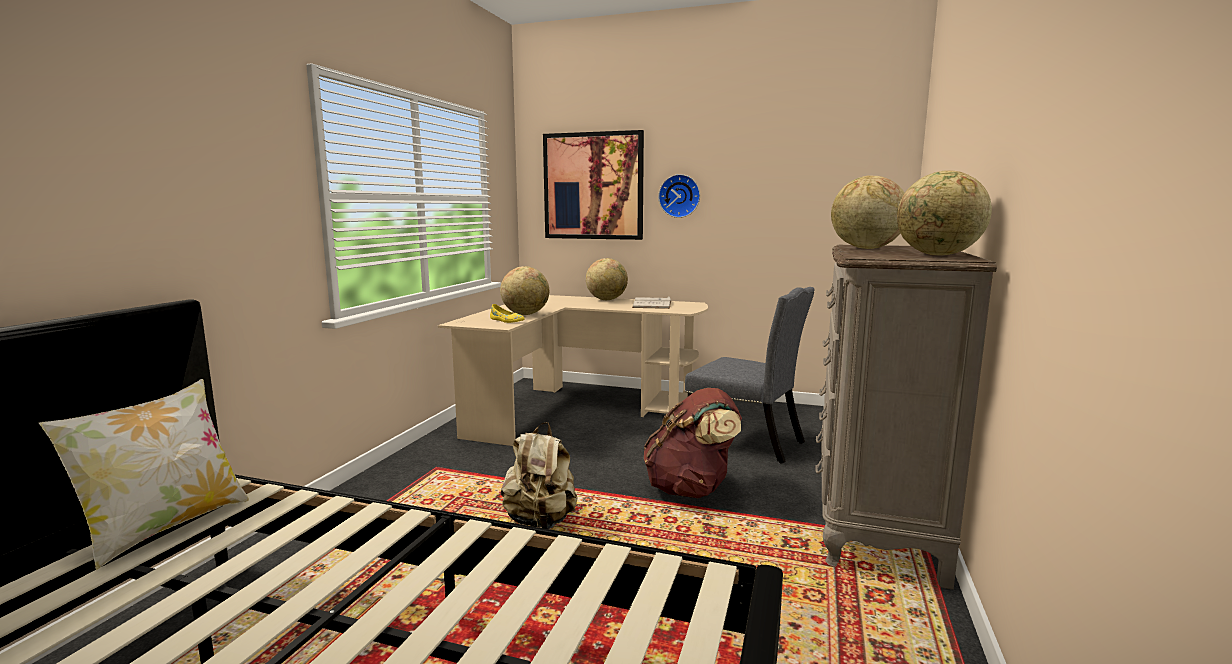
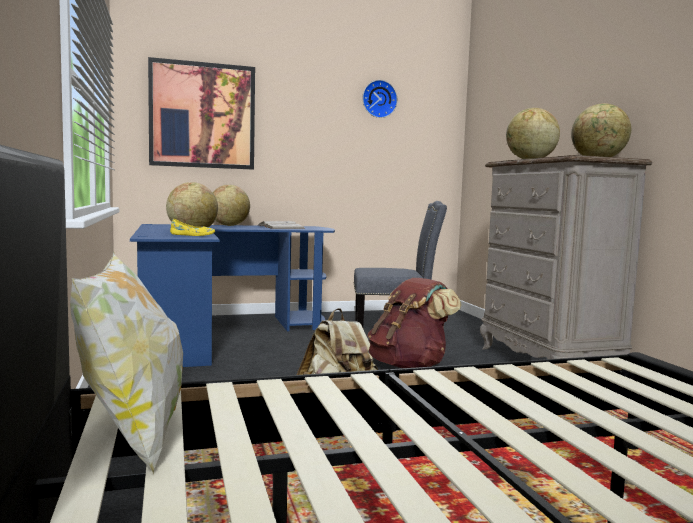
camera: 35 degrees left, 5 degrees down
(576, 408) = (218, 333): beige desk -> blue desk
(679, 196) = (288, 131): wall clock -> wall clock (379, 99)

